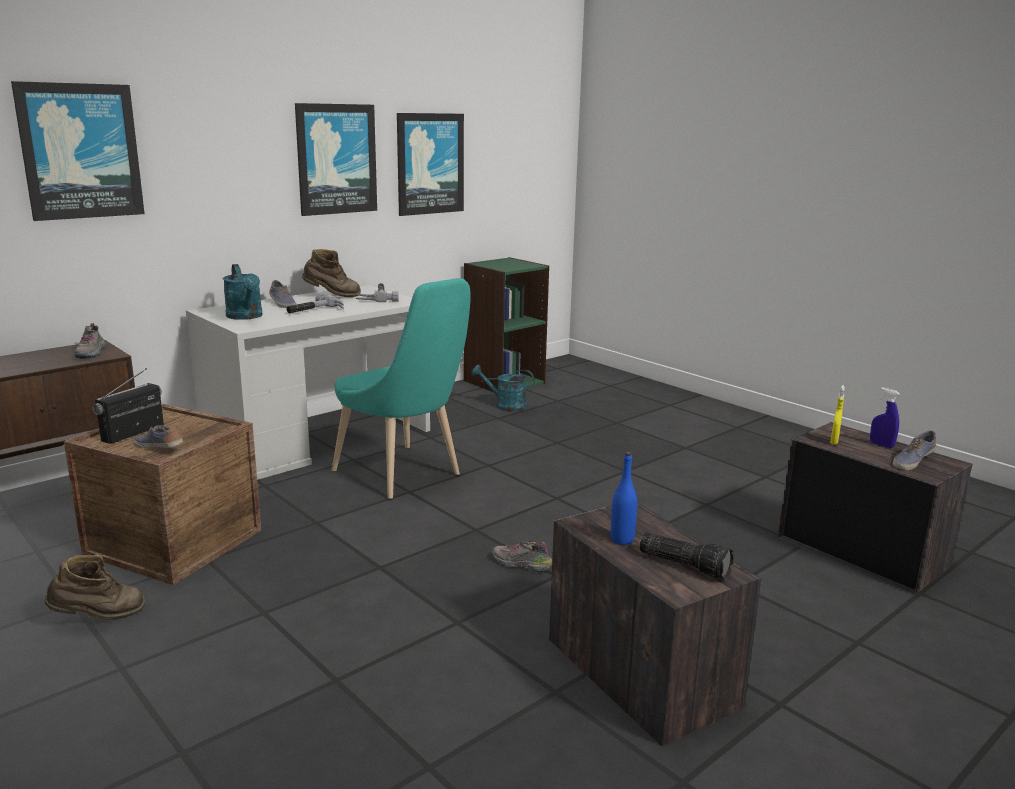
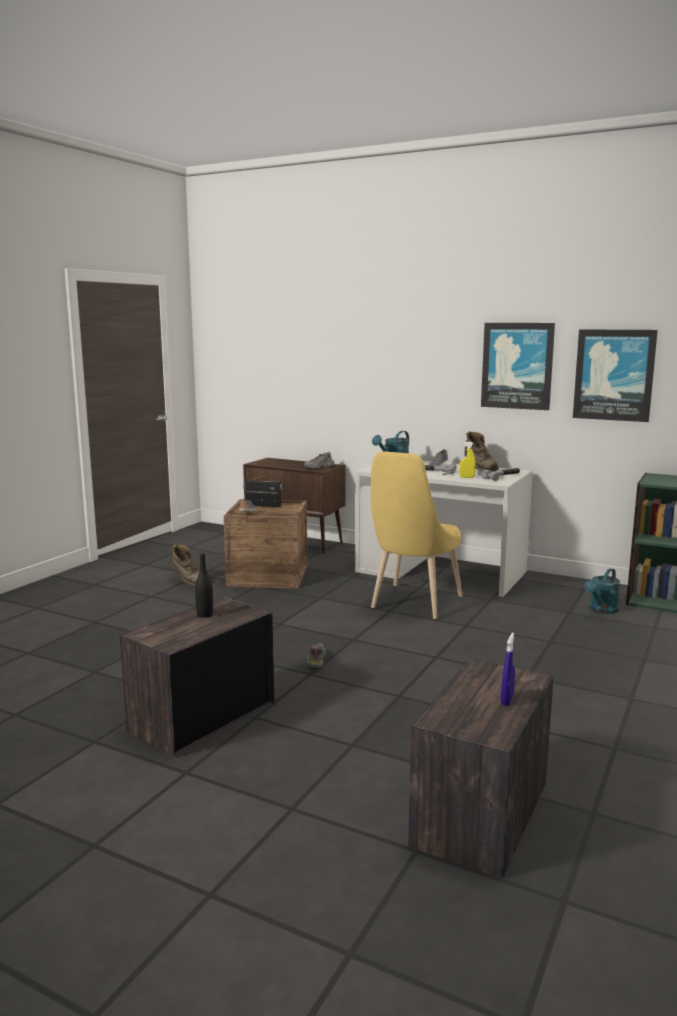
camera: 70 degrees right, 5 degrees down
(80, 151) = (348, 352): picture -> none
(403, 475) = (413, 604): turquoise chair -> yellow chair
(505, 406) = (601, 610): turquoise watering can -> turquoise watering can turned 135 degrees counterclockwise
(622, 540) = (205, 614): blue bottle -> black bottle
(685, 565) = (178, 633): flashlight -> none
(834, 441) = (487, 677): yellow spray bottle -> yellow spray bottle (466, 477)
(912, 461) = (474, 715): shoe -> none

